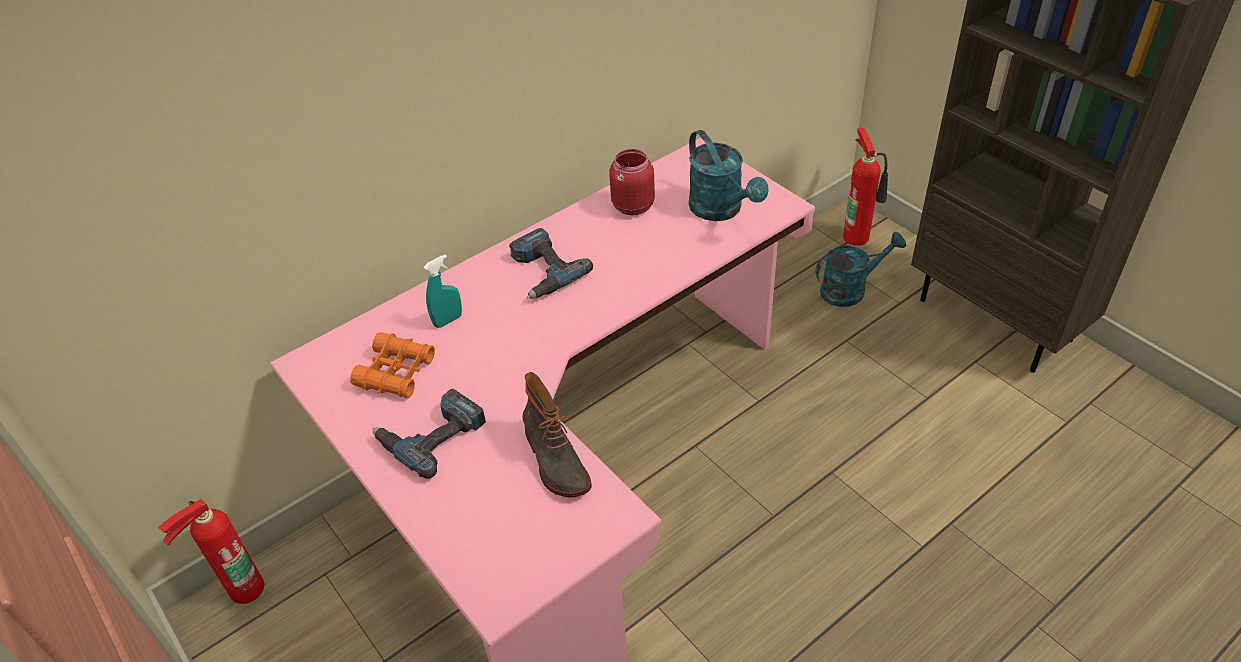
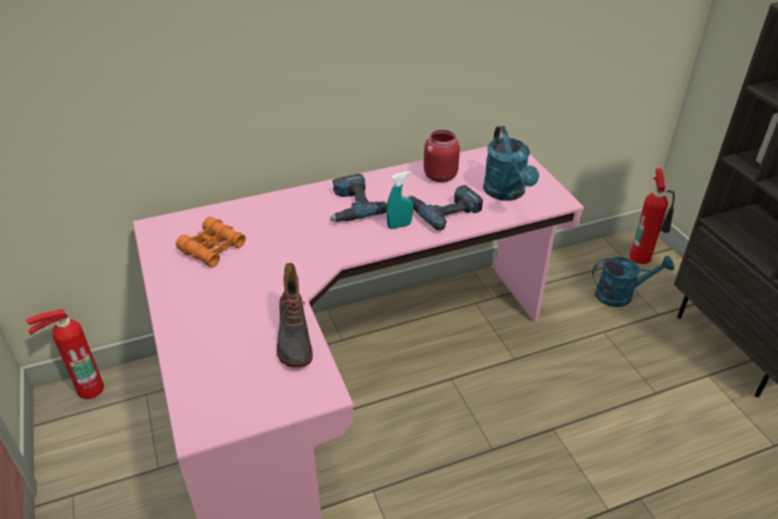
camera: 15 degrees right, 5 degrees down
(432, 435) = (214, 297): power drill -> power drill (444, 210)
(448, 320) = (267, 222): turquoise spray bottle -> turquoise spray bottle (399, 226)

